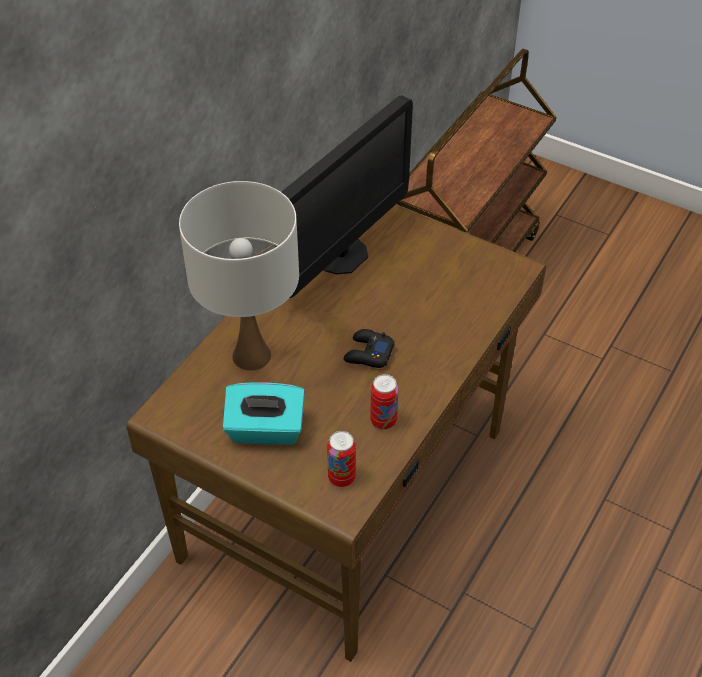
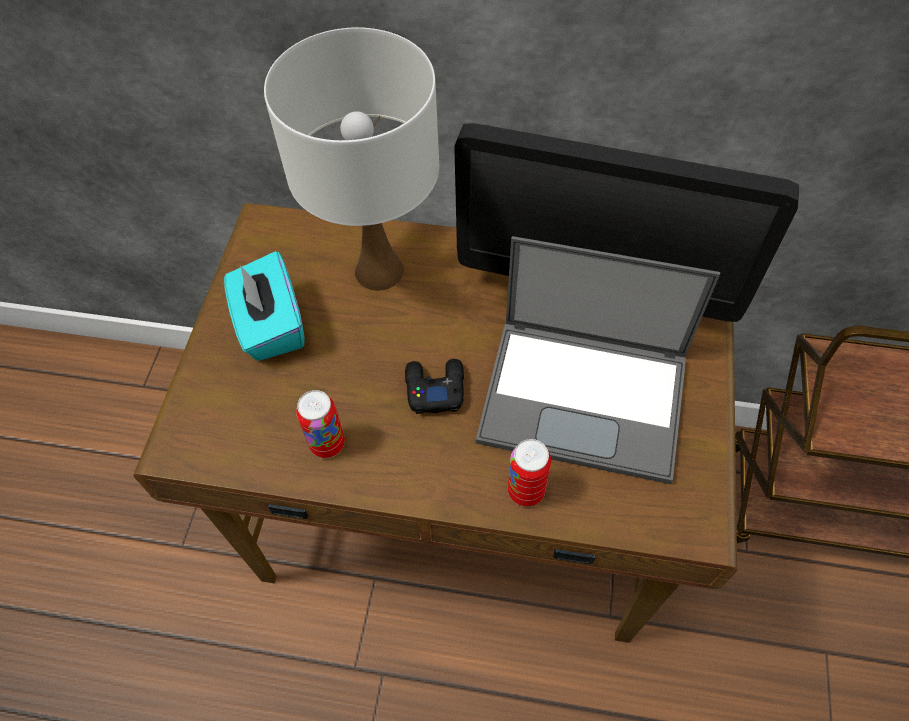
camera: 70 degrees right, 10 degrees up
(341, 478) = (223, 428): can -> can (526, 491)
(412, 284) = (586, 397): none -> laptop

